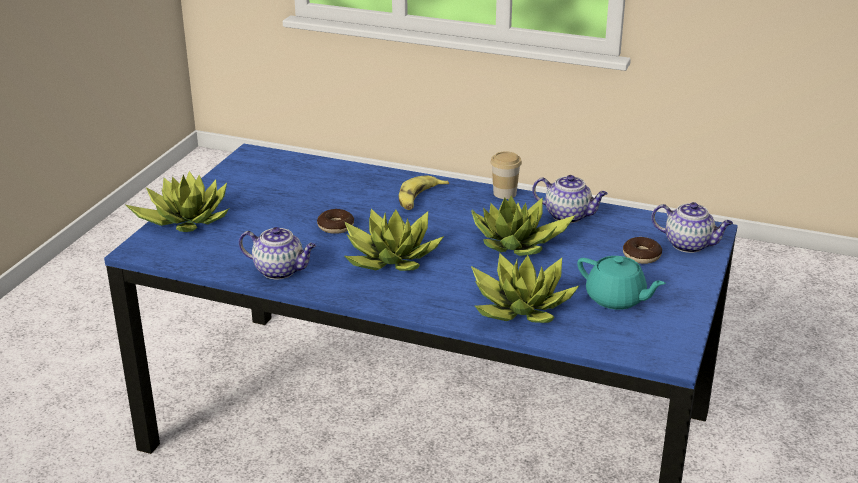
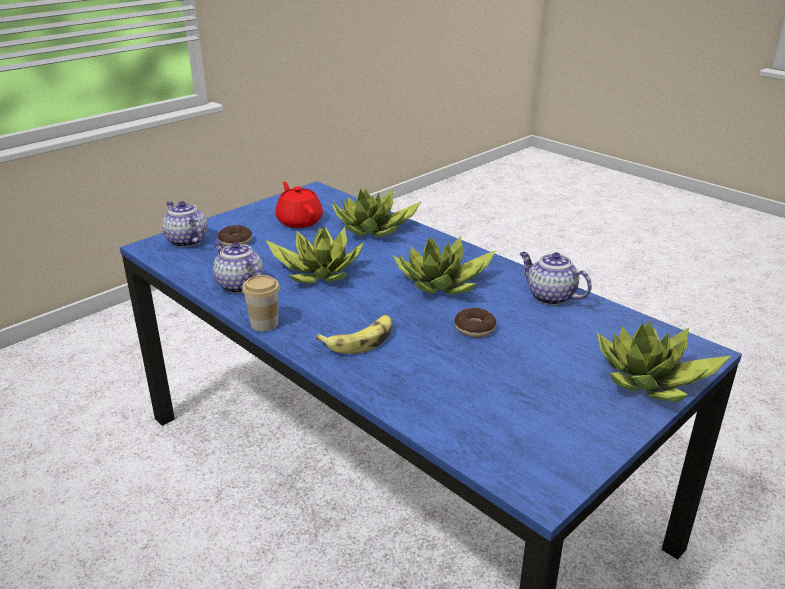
camera: 155 degrees left, 0 degrees up
(616, 299) = (299, 221): turquoise teapot -> red teapot

